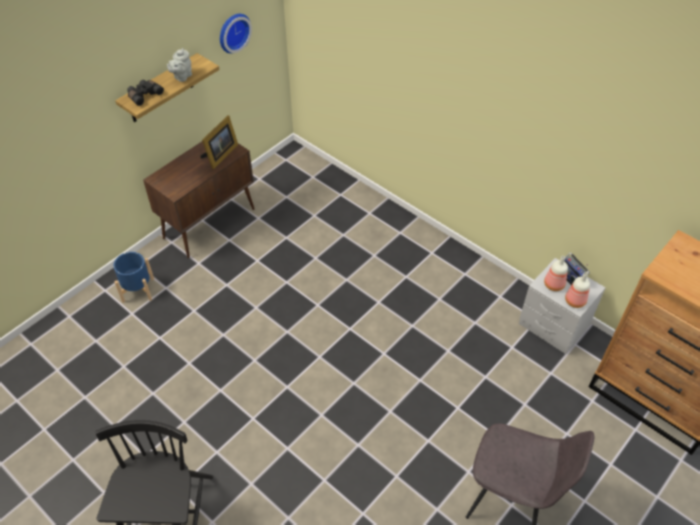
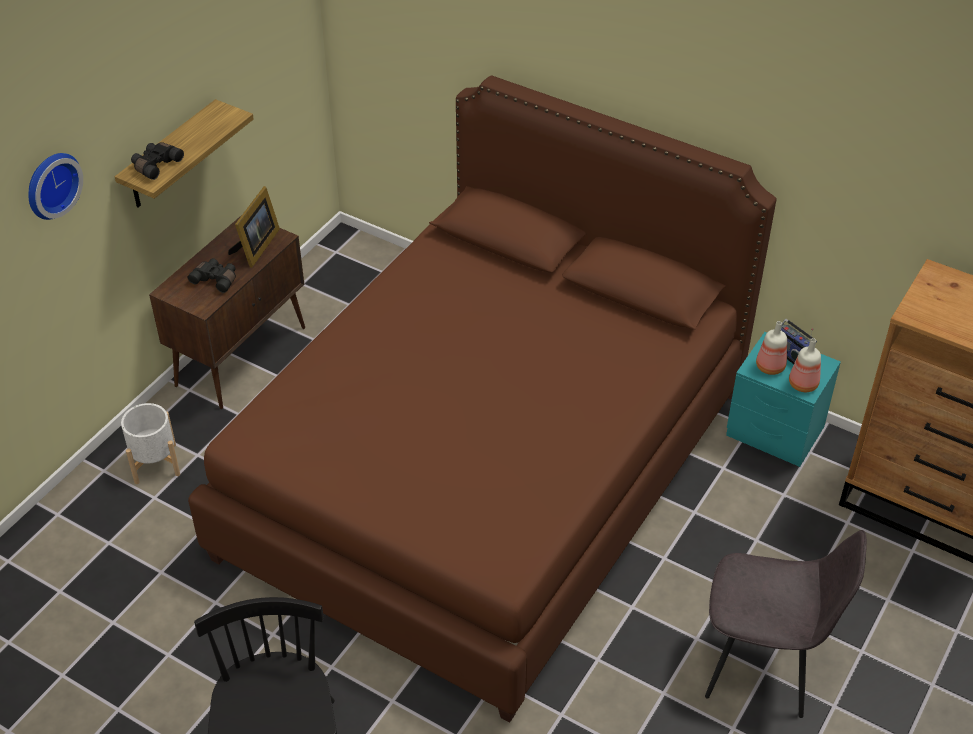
camera: 10 degrees left, 5 degrees down
(138, 290) = (155, 463): blue planter -> white planter
(182, 77) = (203, 134): grey teapot -> none
(188, 174) = (216, 279): none -> black binoculars
(233, 32) = (259, 65): wall clock -> wall clock (50, 184)
(350, 327) = (486, 472): none -> brown bed
(553, 325) = (774, 431): grey nightstand -> turquoise nightstand

